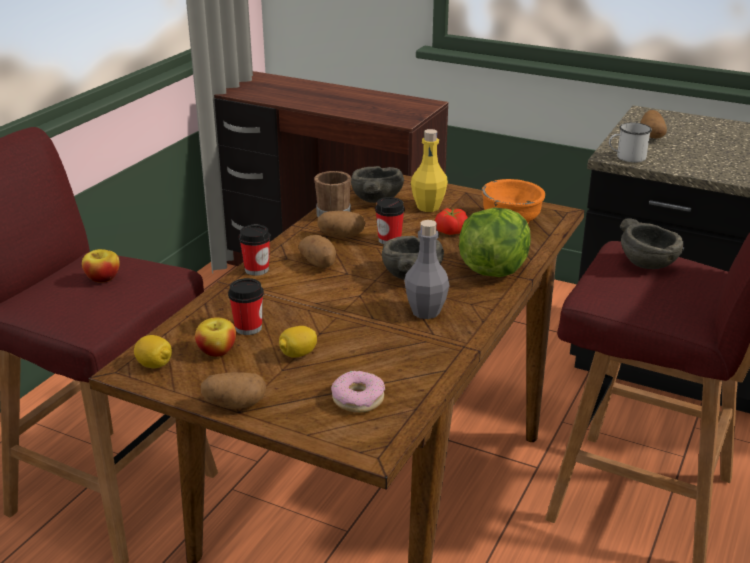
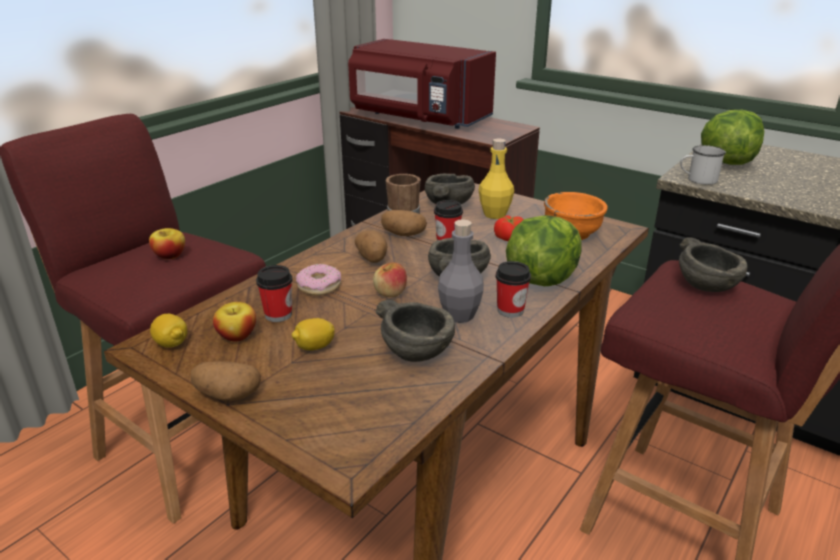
camera: 10 degrees right, 0 degrees up
(256, 269) = (311, 259): cup -> cup (510, 310)
(309, 98) = (418, 118): none -> red microwave
(351, 297) = (390, 293): none -> apple
(358, 399) = (356, 404): donut -> donut (319, 286)
(397, 348) = (417, 351): none -> grey bowl
(651, 135) = (726, 162): potato -> lettuce

